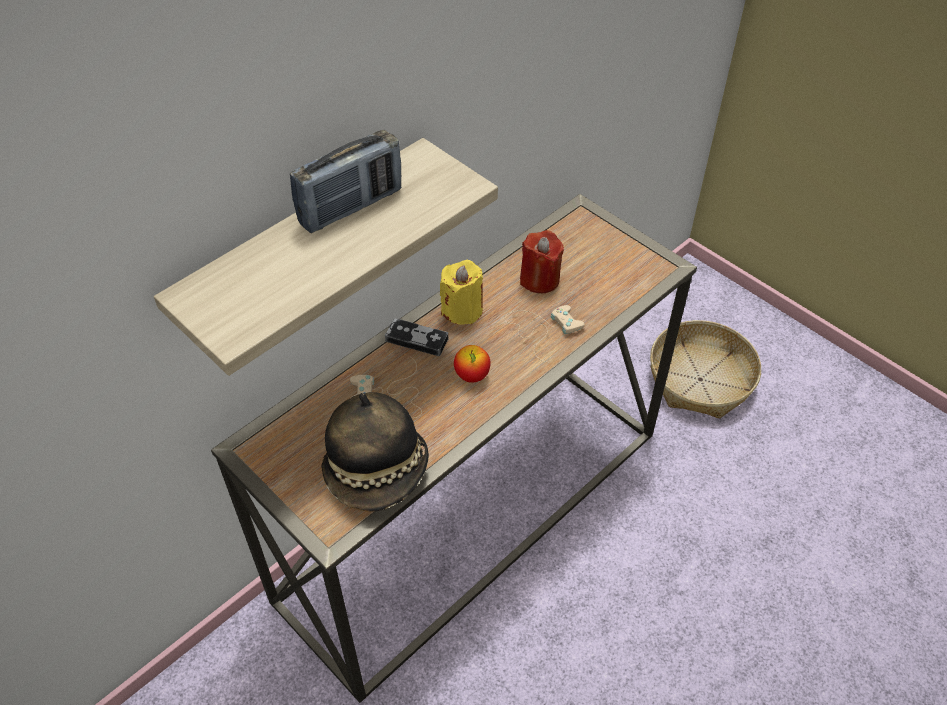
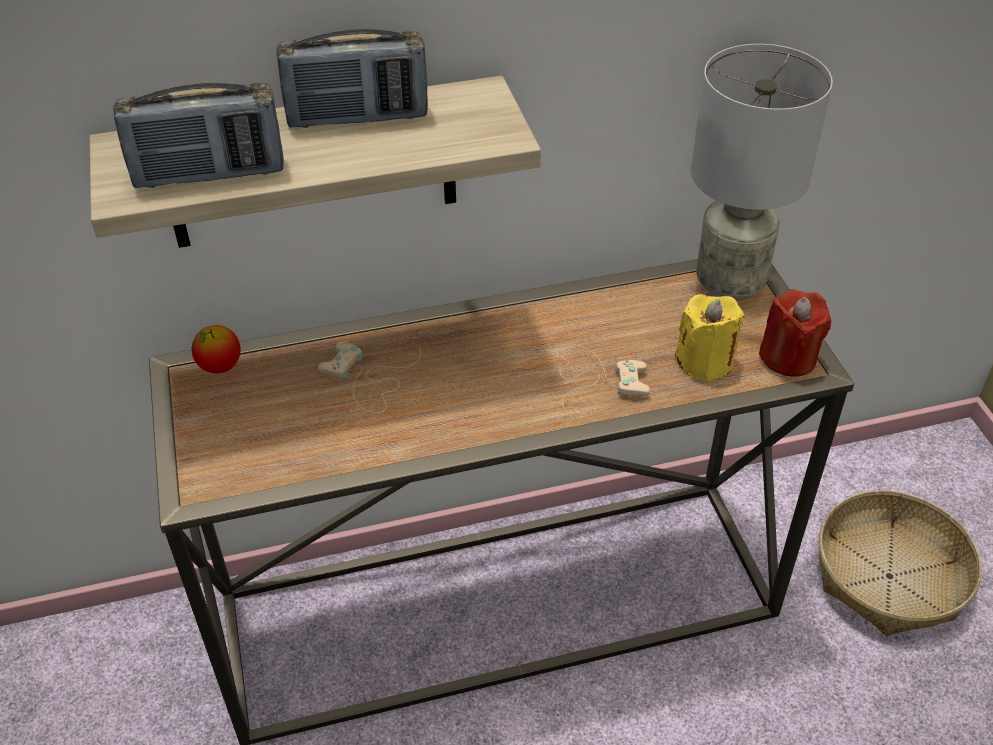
camera: 30 degrees right, 5 degrees down
(283, 293) = (209, 174): none -> radio
(378, 472) = (291, 452): hat -> none
(416, 339) = (441, 333): game controller -> none
(462, 310) = (517, 322): yellow candle -> yellow candle (705, 361)
(472, 376) = (474, 396): apple -> apple (220, 367)
(539, 279) = (636, 324): red candle -> red candle (788, 357)
(577, 227) = (728, 283): none -> grey table lamp

